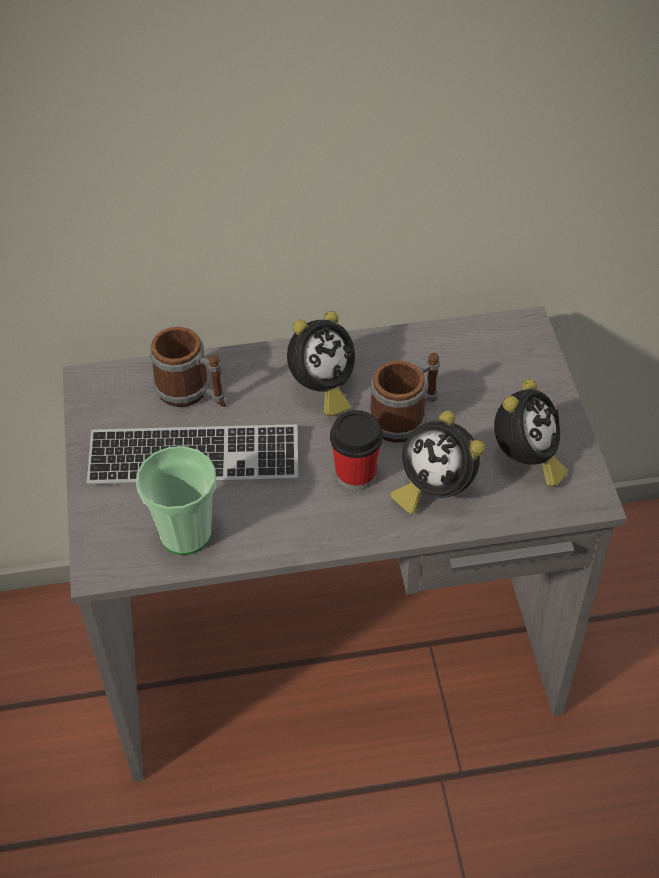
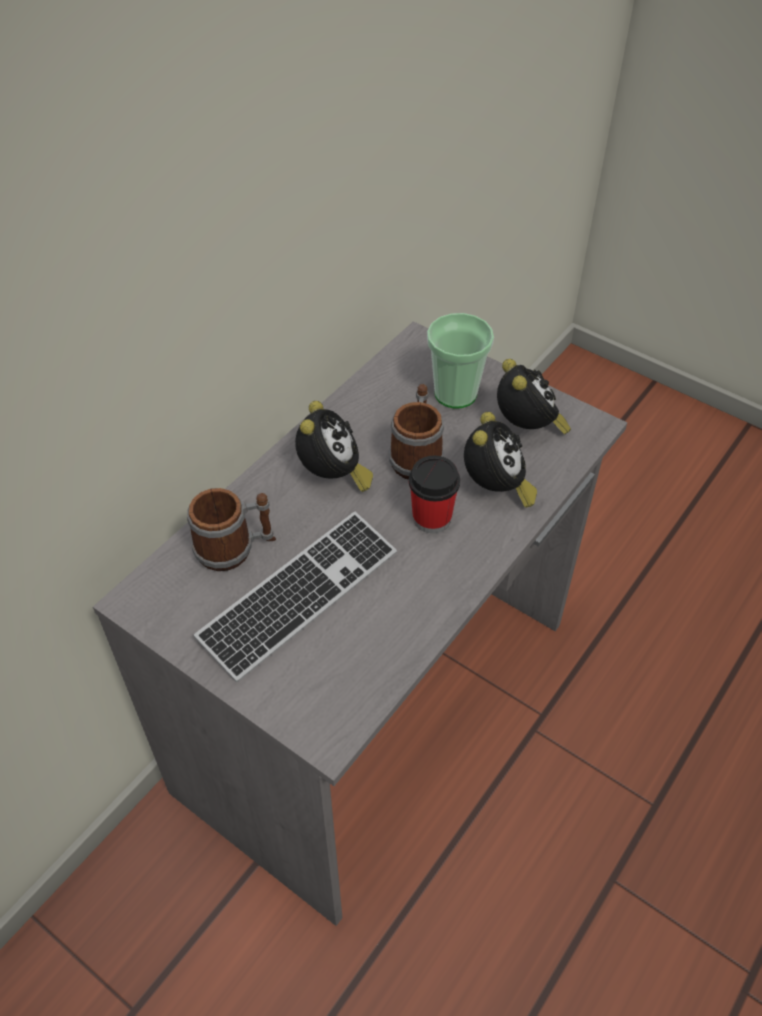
camera: 45 degrees left, 0 degrees up
(185, 534) = (363, 656): cup -> cup (455, 394)
(434, 489) = (495, 489): alarm clock -> alarm clock turned 75 degrees counterclockwise

